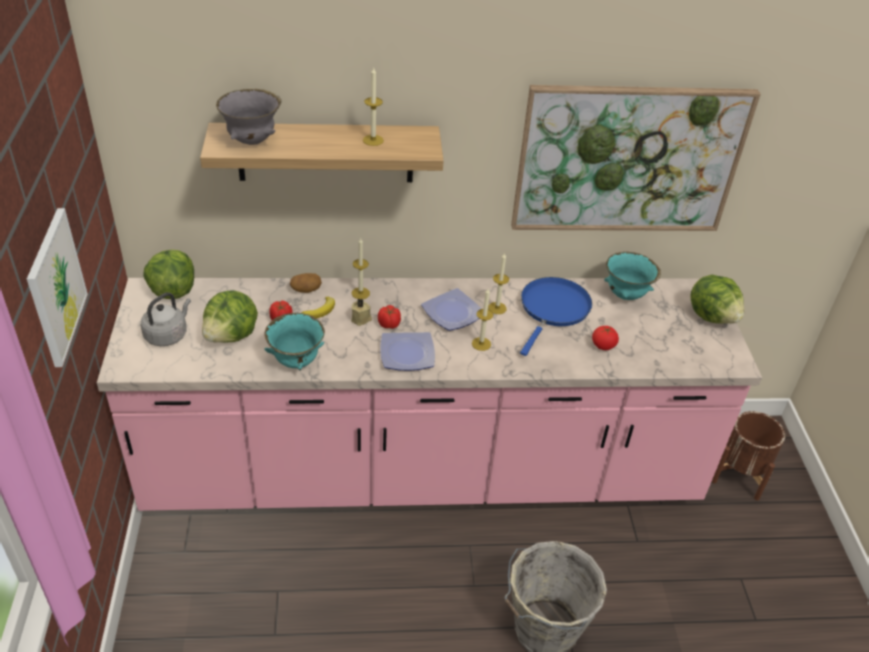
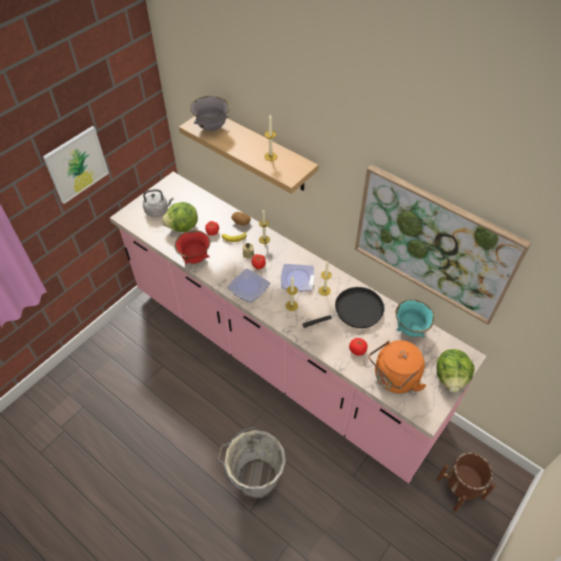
camera: 45 degrees right, 10 degrees up
(173, 290) = (183, 188): lettuce -> none
(296, 362) = (195, 258): turquoise bowl -> red bowl
(553, 309) = (355, 311): blue frying pan -> black frying pan
(668, 349) = (394, 379): none -> orange kettle

